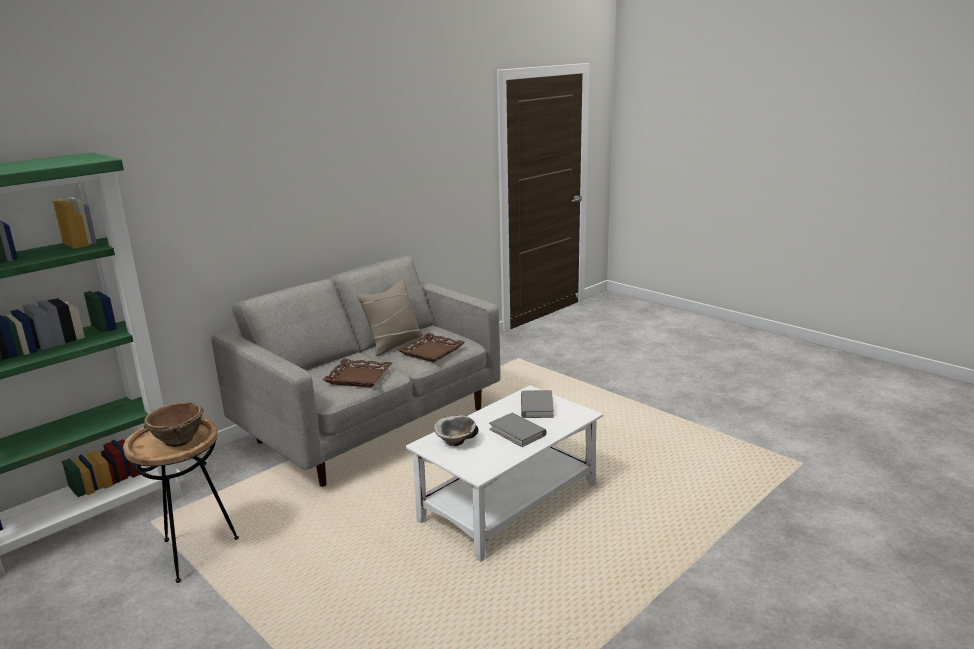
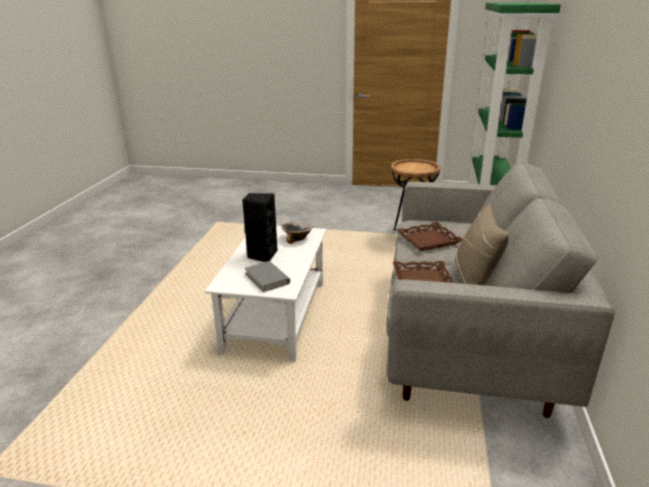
camera: 145 degrees right, 5 degrees up
(178, 441) = (410, 168): brown bowl -> none
(517, 432) = (262, 255): grey book -> black speaker

